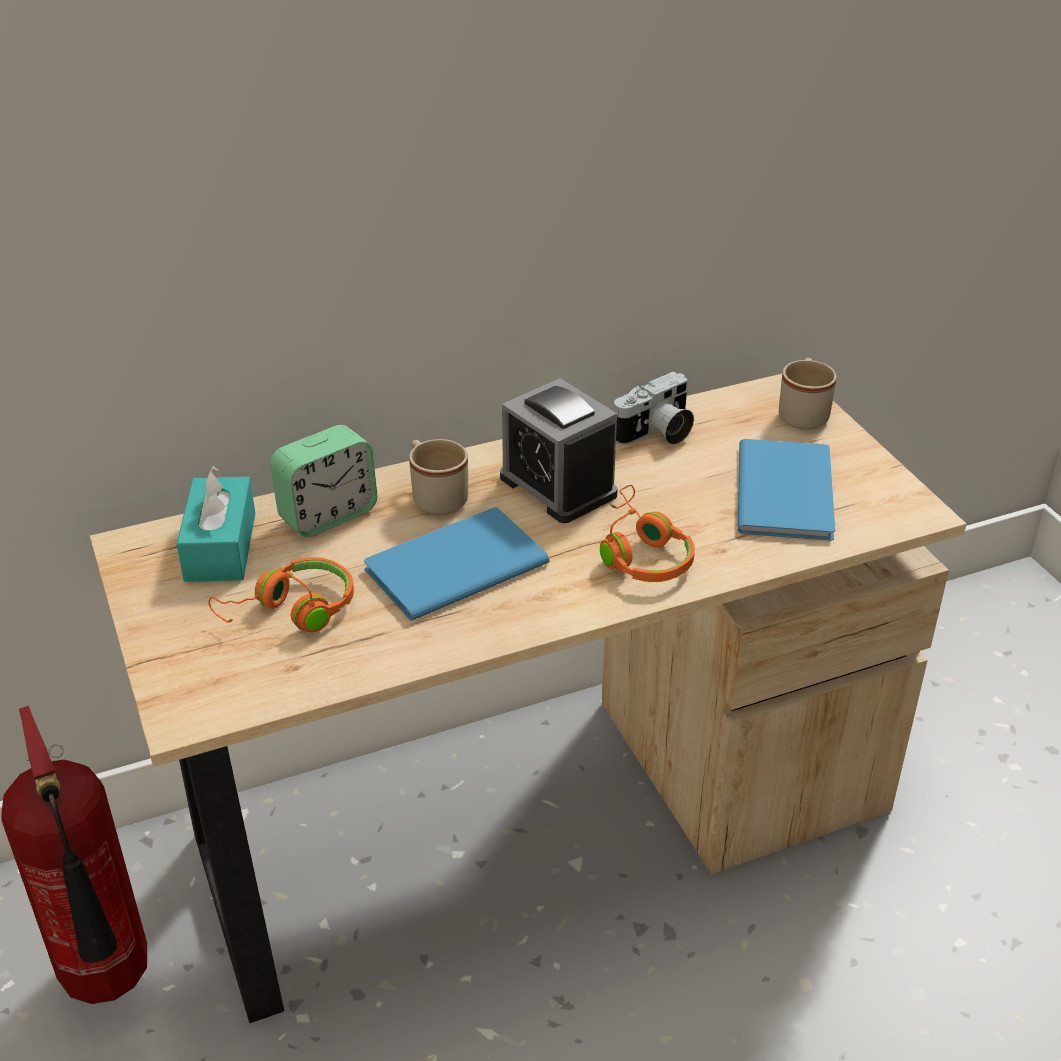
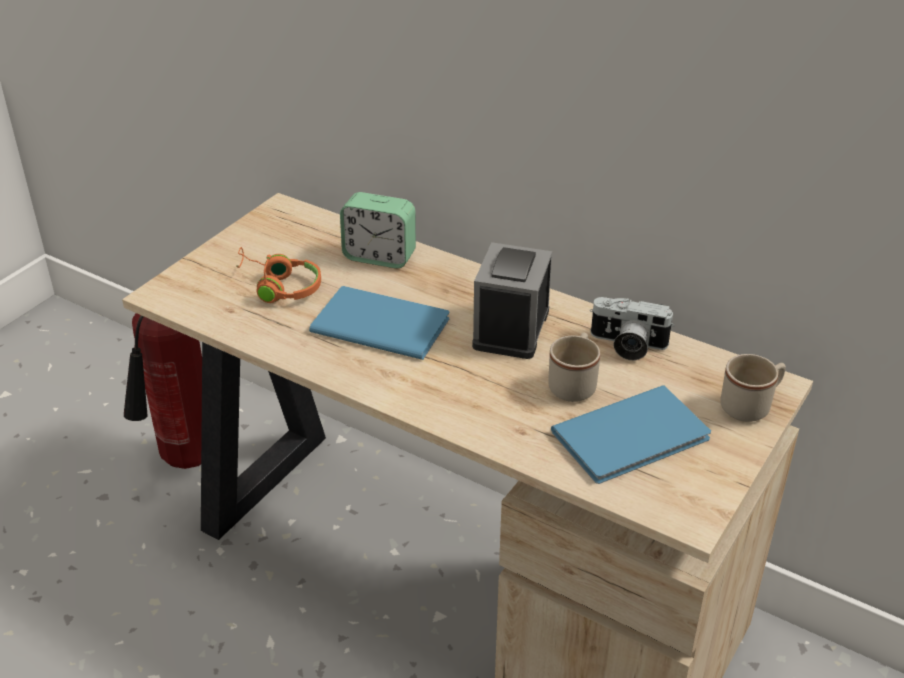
camera: 55 degrees right, 0 degrees up
(220, 547) = (310, 236): turquoise tissue box -> none
(435, 496) = (442, 286): beige mug -> beige mug (574, 384)
(641, 553) = (477, 395): orange headphones -> none

